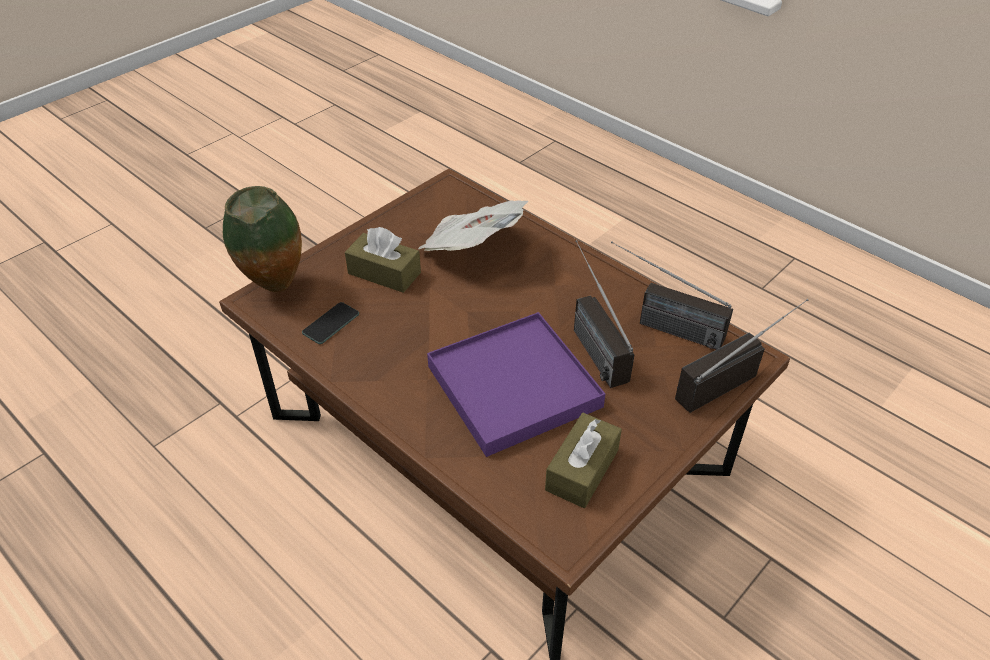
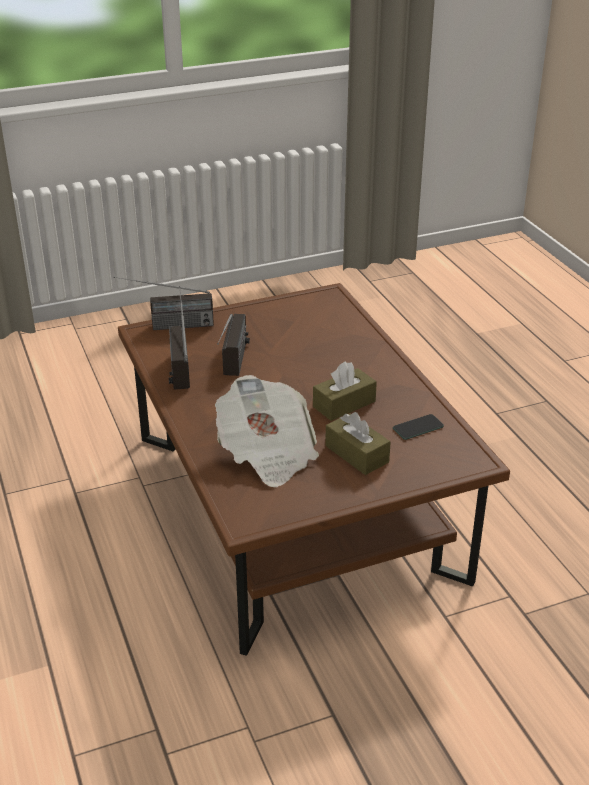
camera: 155 degrees left, 10 degrees down
(276, 289) = (457, 464): vase -> none
(513, 387) = (307, 357): purple tray -> none
(582, 470) = (298, 314): brown tissue box -> brown tissue box (344, 404)
(659, 325) = (177, 361): radio -> radio turned 150 degrees counterclockwise

